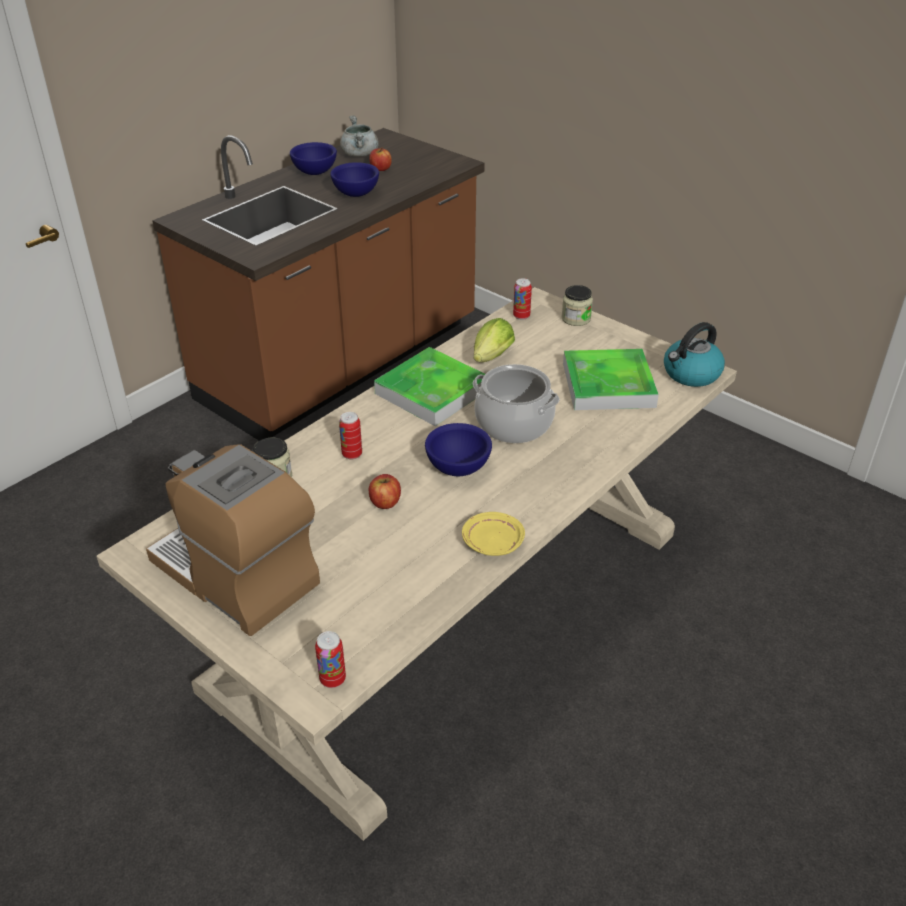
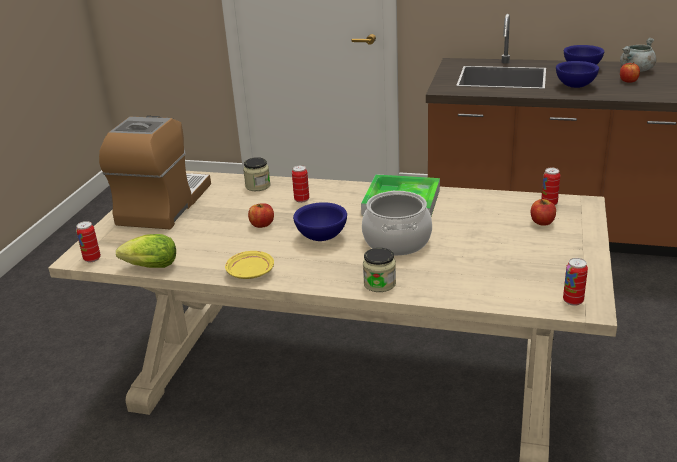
camera: 65 degrees right, 10 degrees down
(490, 359) = (471, 209): lettuce -> lettuce (148, 267)
(552, 333) = (542, 222): none -> apple
(576, 318) = (581, 225): jar -> jar (379, 284)
(608, 385) = (499, 265): tray -> none
(691, 374) = (573, 301): kettle -> can

